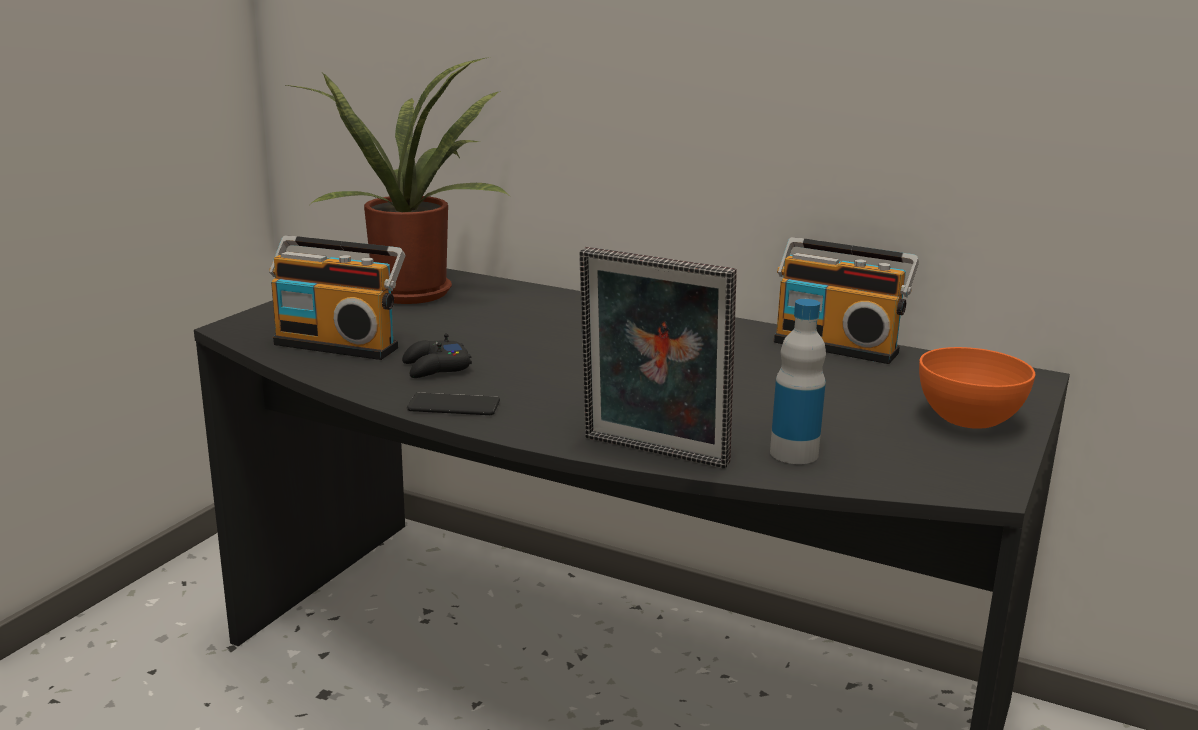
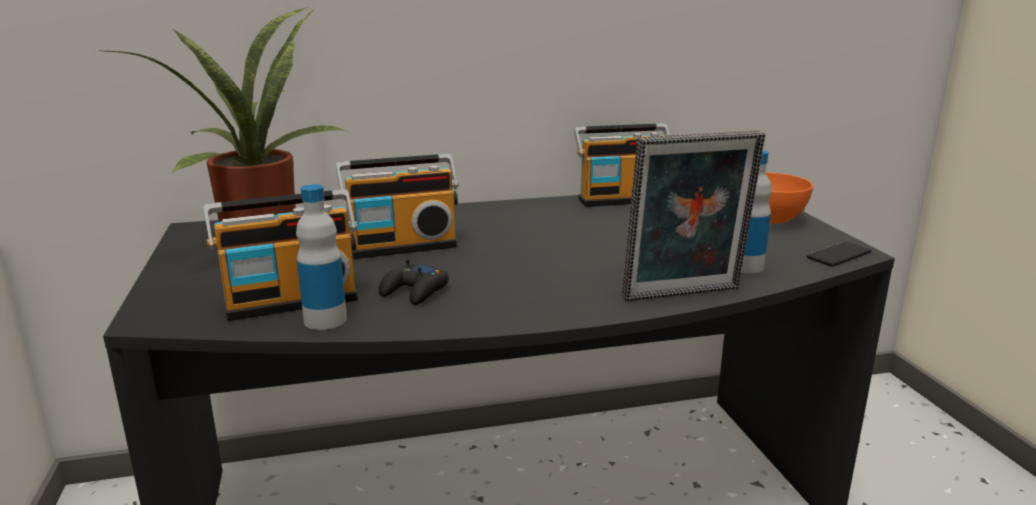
camera: 40 degrees left, 0 degrees up
(330, 366) = (325, 320): none -> bottle
(453, 406) = (493, 313): phone -> phone (838, 255)
(510, 328) = (402, 246): none -> radio

